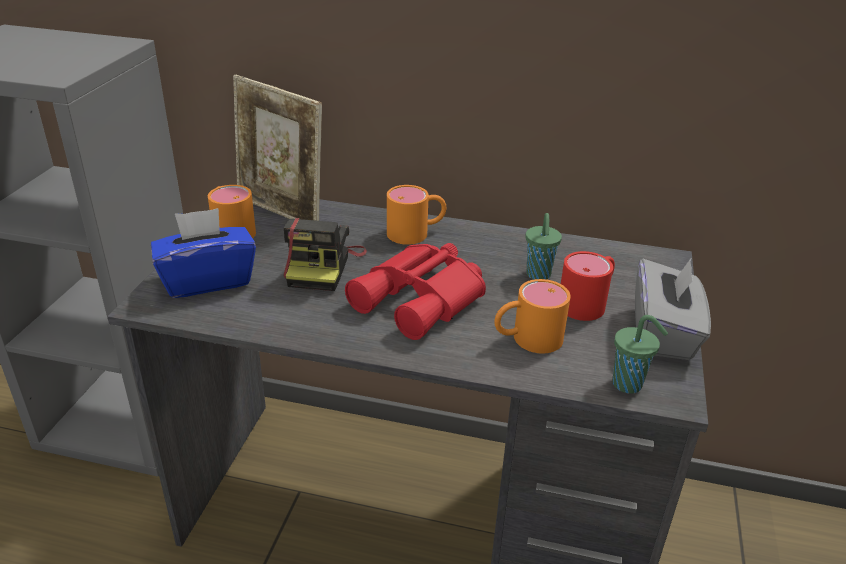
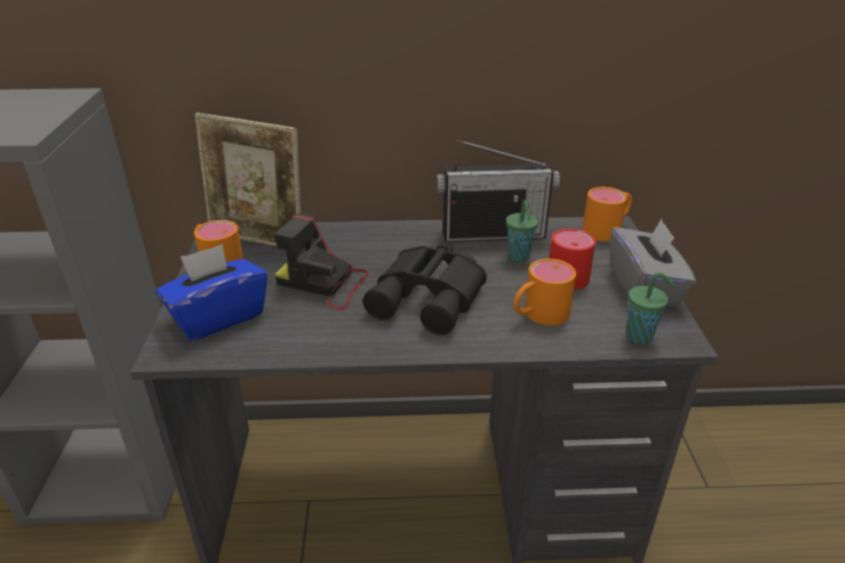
camera: 15 degrees left, 0 degrees up
(323, 266) = (324, 283): camera -> camera turned 120 degrees clockwise
(416, 232) = (394, 238): orange mug -> orange mug (607, 229)
(422, 299) = (431, 297): red binoculars -> black binoculars
(523, 245) = (493, 234): none -> radio

